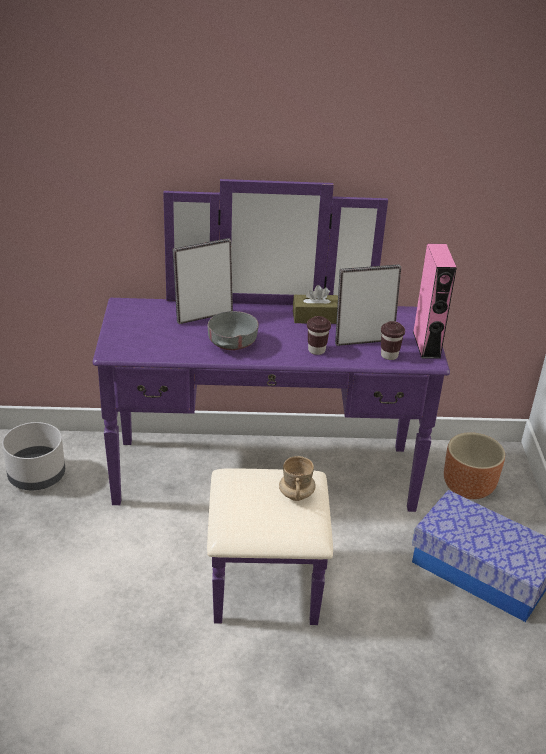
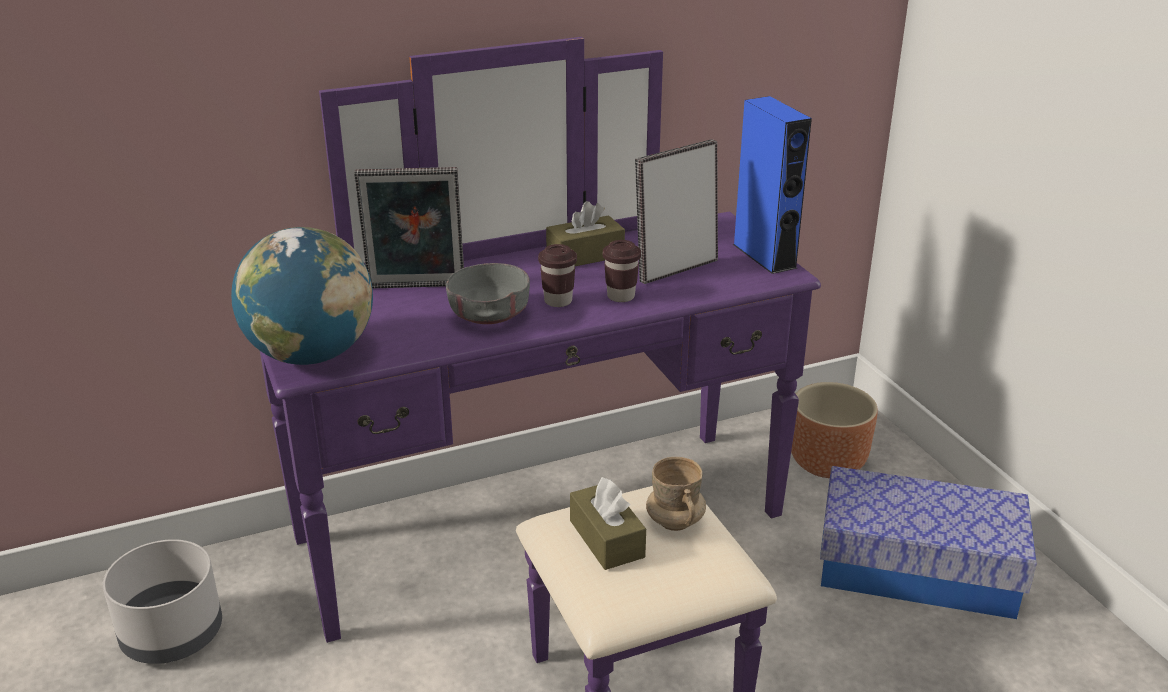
camera: 20 degrees left, 5 degrees down
(122, 343) = (311, 355): none -> globe
(203, 315) = (416, 288): picture frame -> picture frame turned 135 degrees counterclockwise
(251, 493) = (606, 539): none -> brown tissue box
(389, 355) = (726, 280): brown cup -> brown cup (558, 301)
(426, 344) = (764, 256): pink speaker -> blue speaker

